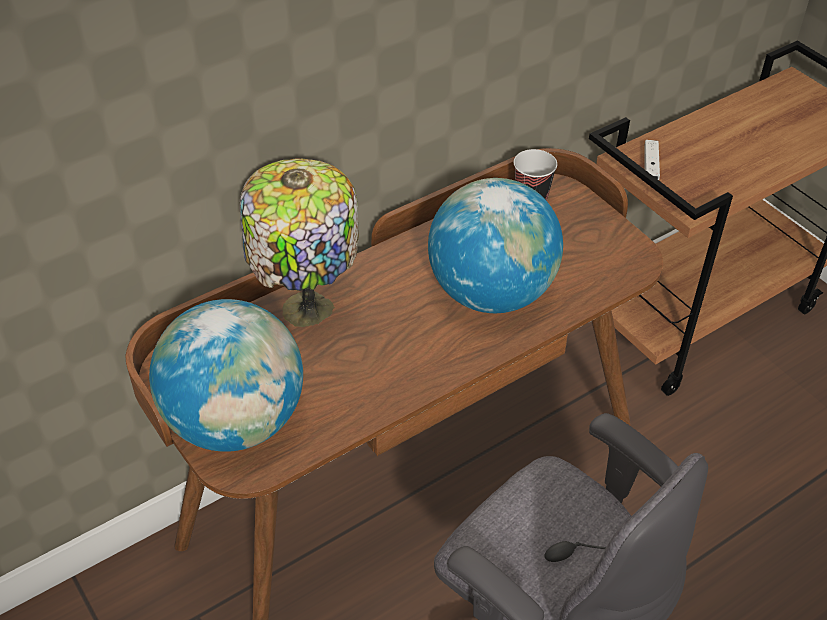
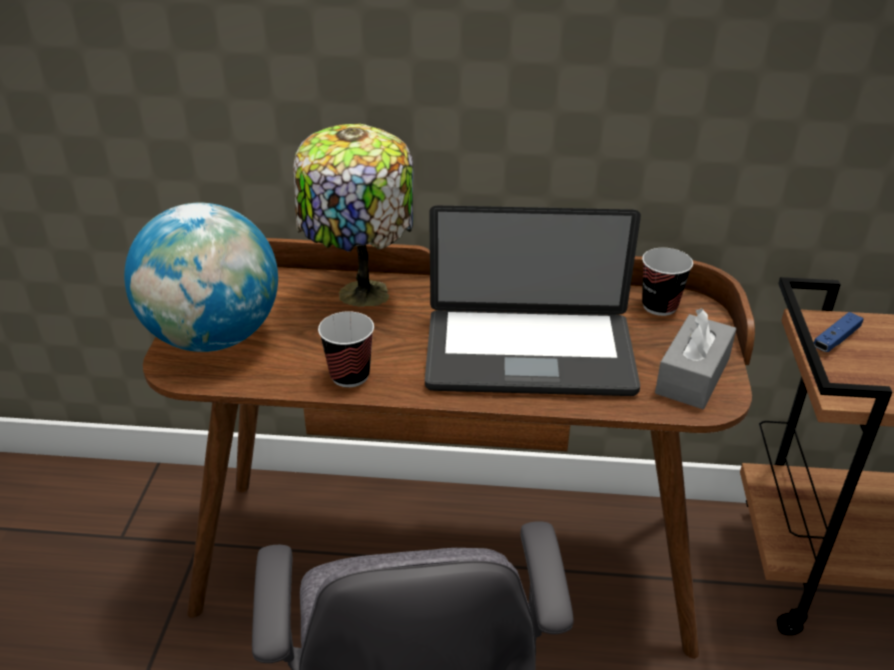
camera: 40 degrees right, 10 degrees down
(386, 388) = (350, 375): none -> cup
(490, 293) = (529, 355): globe -> laptop
(608, 248) = (692, 376): none -> grey tissue box
(650, 166) = (836, 339): white game controller -> blue game controller

